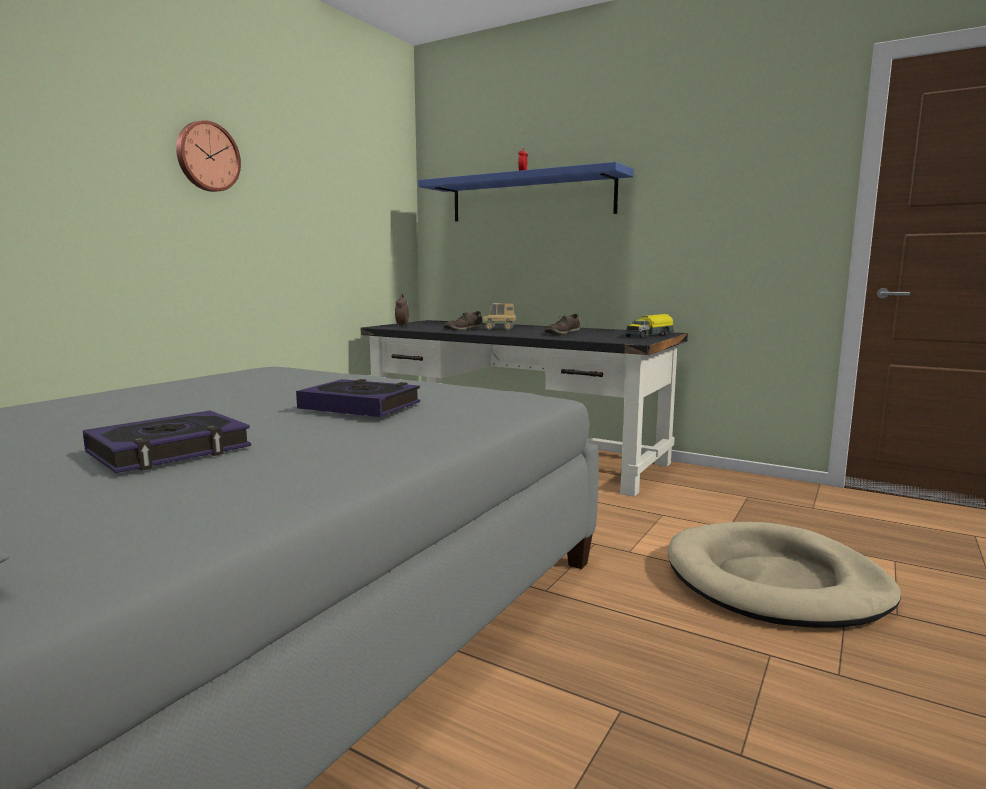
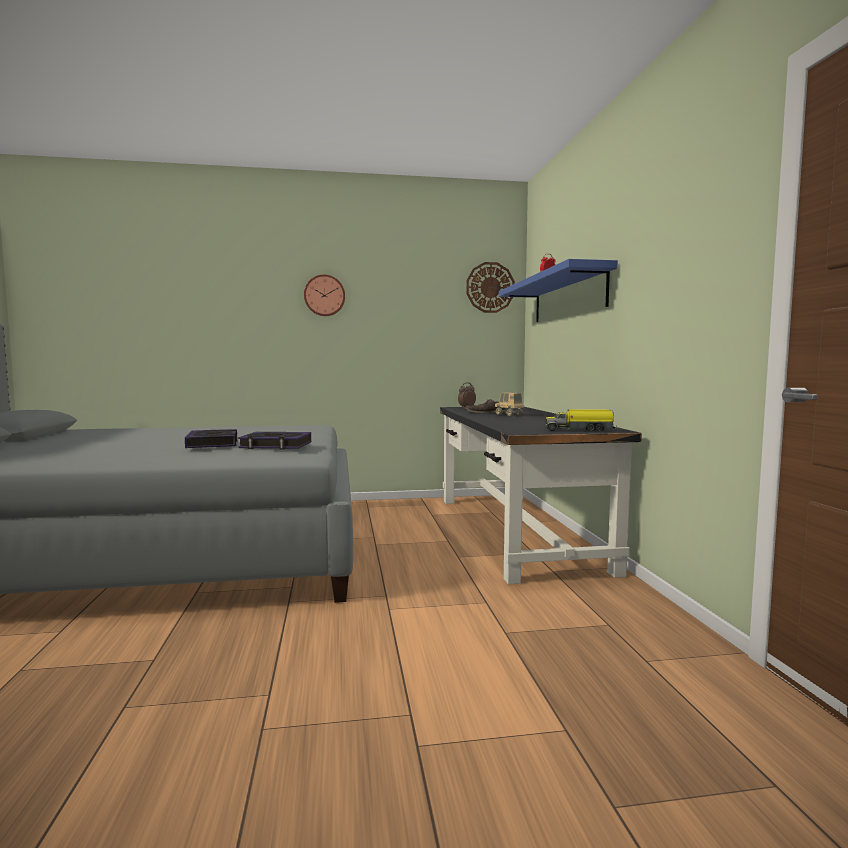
camera: 50 degrees right, 5 degrees down
(170, 450) = (99, 446): book -> book (276, 446)
(389, 173) = (490, 287): none -> wall clock
(562, 333) = (527, 421): brown shoe -> none
(775, 582) = (410, 674): beige dog bed -> none

